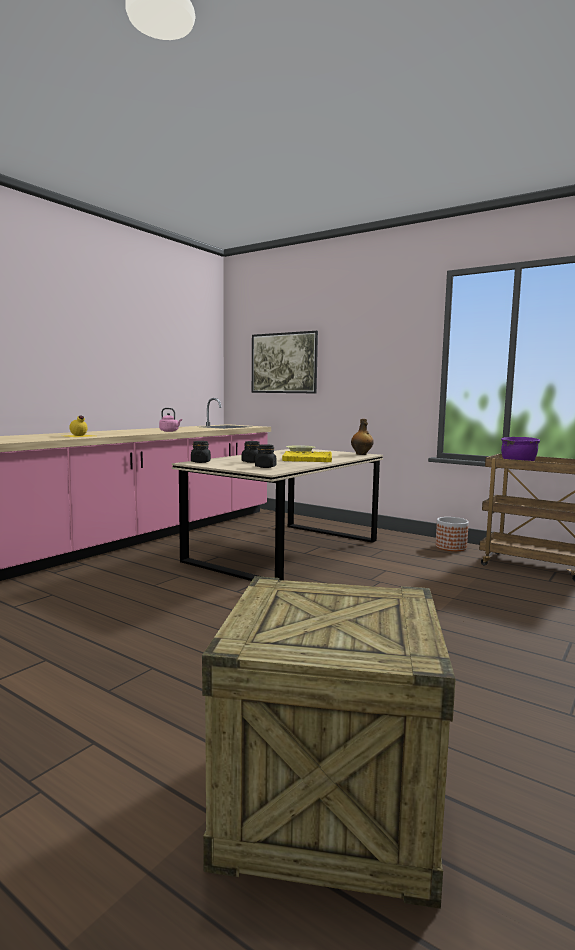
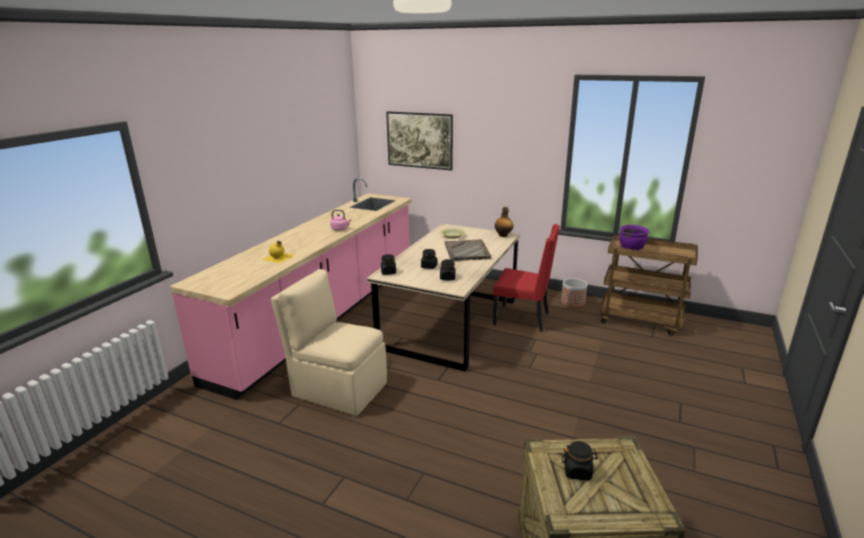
camera: 10 degrees left, 15 degrees up
(109, 587) = (338, 388): none -> beige chair
(307, 458) = (467, 251): yellow tray -> grey tray
(309, 607) = (577, 471): none -> black jar
(378, 554) = (523, 319): none -> red chair

